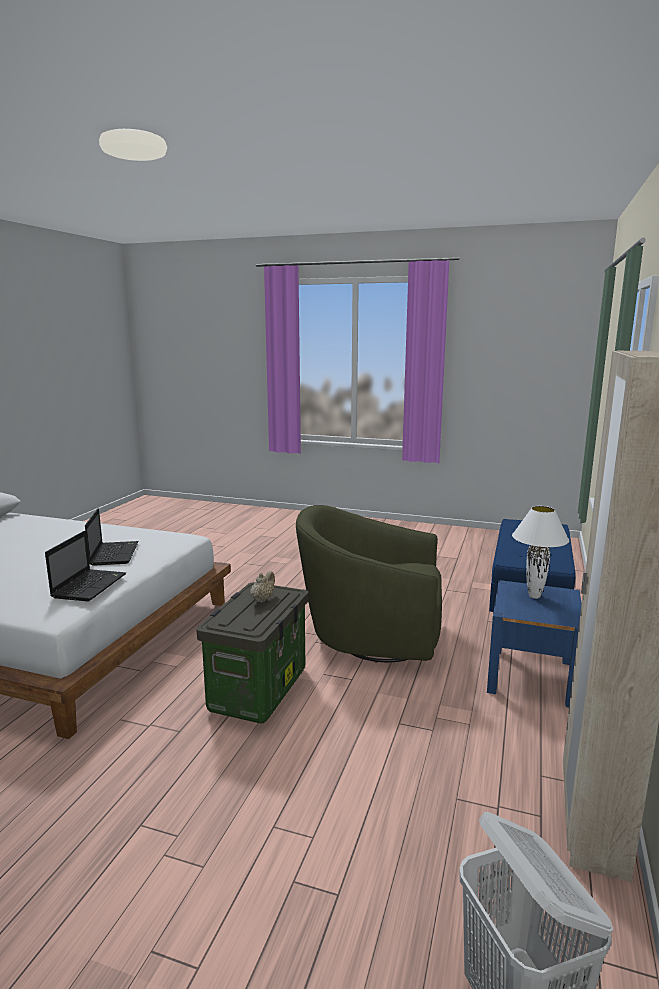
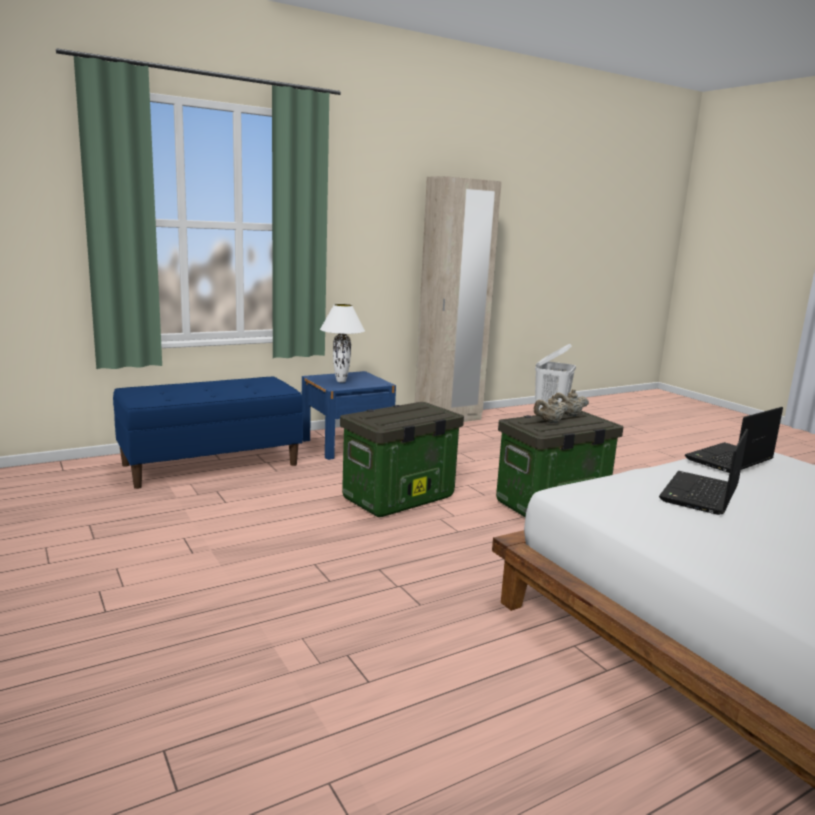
camera: 140 degrees left, 0 degrees up
(257, 618) = (569, 415): none -> beige teapot
(371, 637) = (398, 499): green armchair -> storage box

